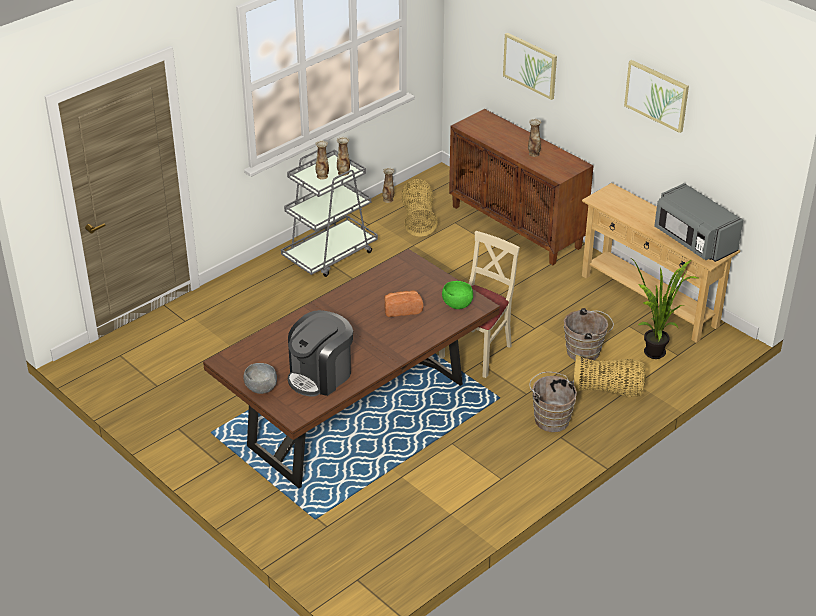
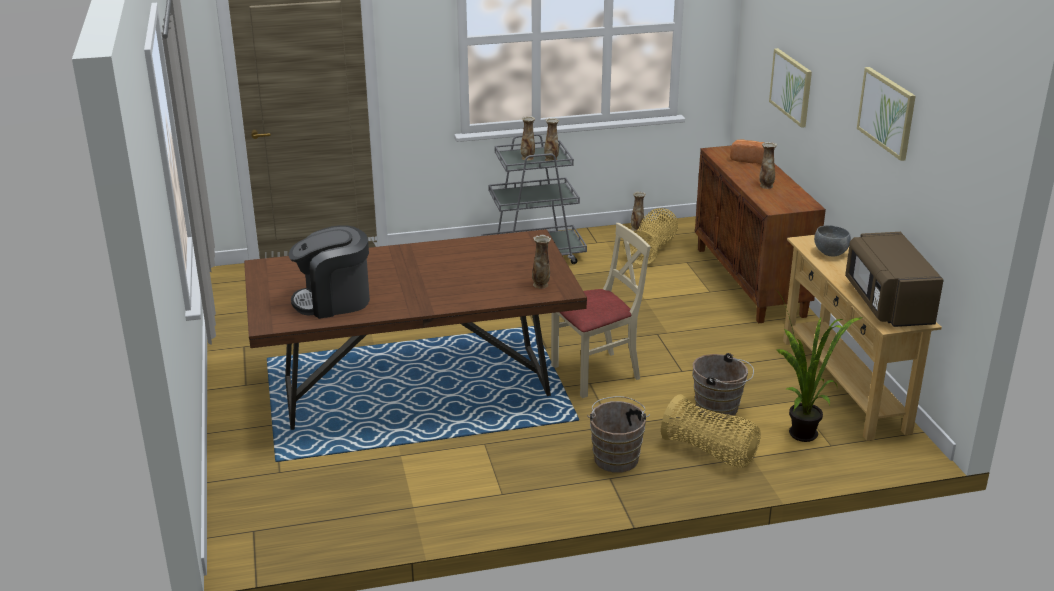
camera: 30 degrees right, 10 degrees down
(261, 389) = (265, 295): grey bowl -> grey bowl (830, 254)
(402, 309) = (480, 273): bread -> bread (750, 159)
(457, 305) = (541, 285): green bowl -> vase
(693, 241) = (887, 303): grey microwave -> brown microwave

